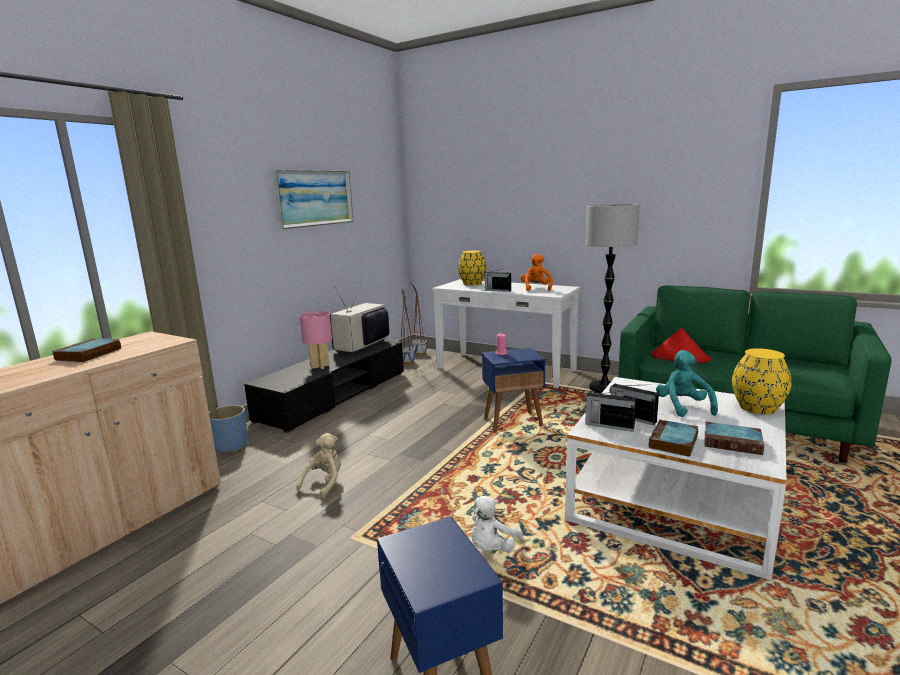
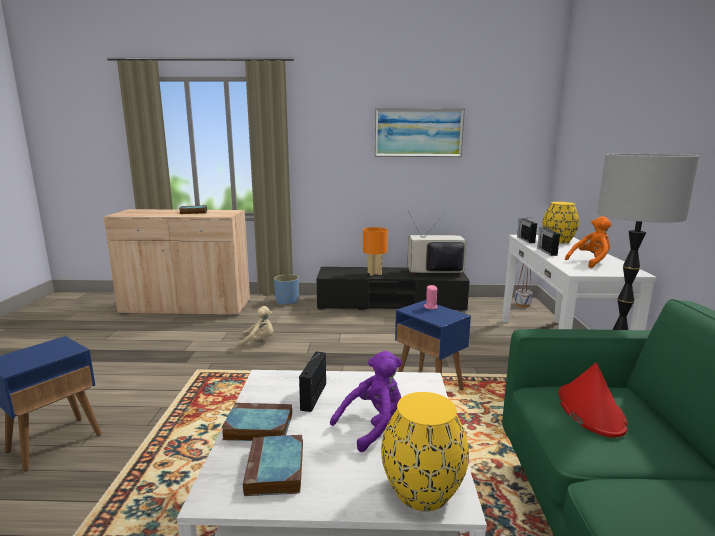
camera: 60 degrees right, 0 degrees up
(319, 366) = (374, 273): pink table lamp -> orange table lamp
(408, 362) = (494, 306): planter -> none
(492, 548) = (202, 426): white plush toy -> none
(608, 425) = (283, 386): radio -> radio (525, 240)
(683, 407) = (372, 426): turquoise plush toy -> purple plush toy

